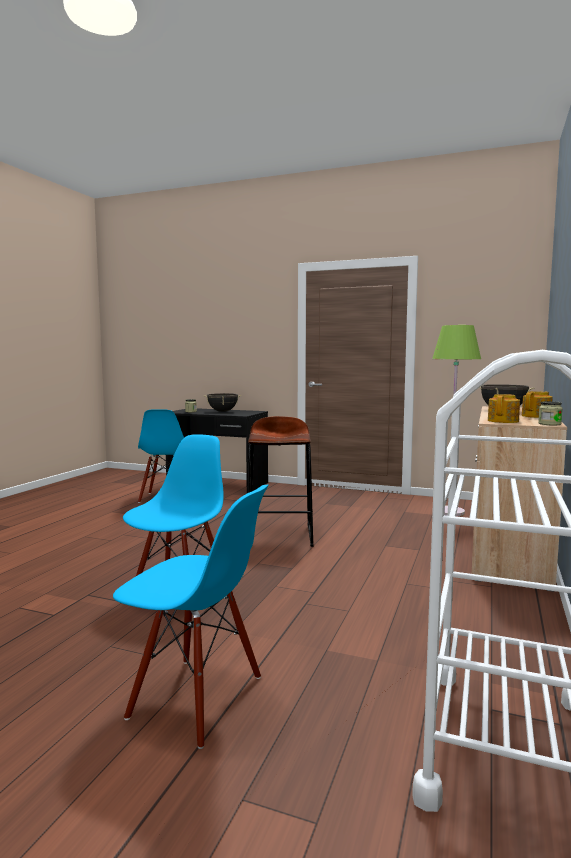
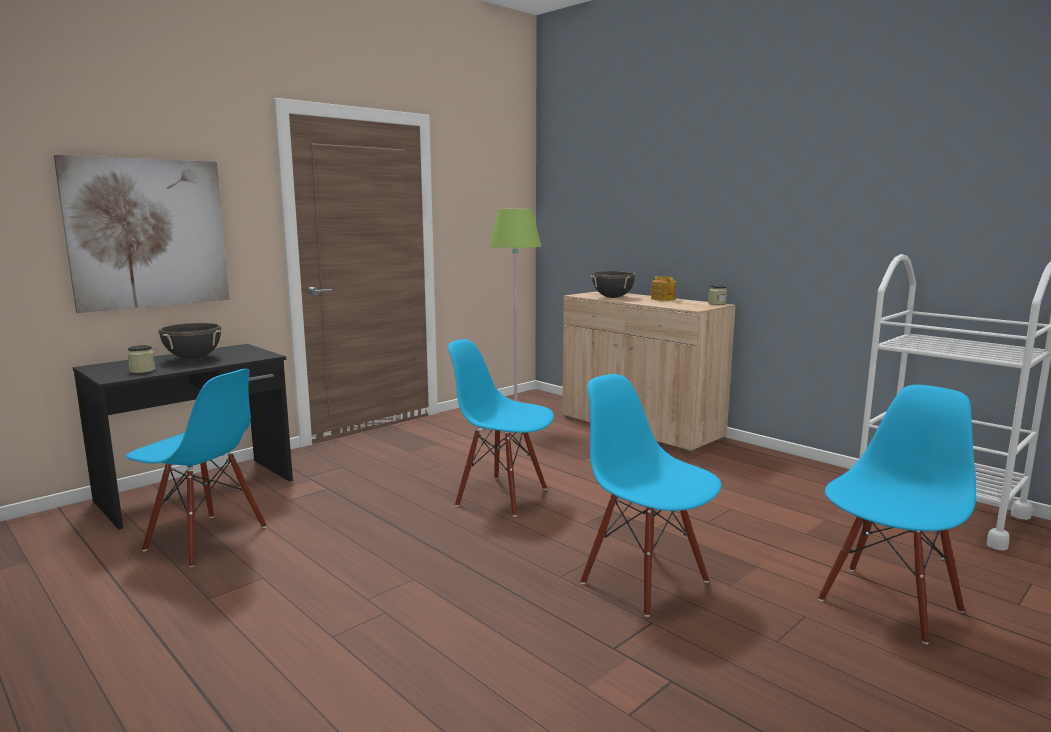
camera: 65 degrees left, 5 degrees up
(227, 345) = (148, 233): none -> picture
(280, 535) = (502, 496): brown stool -> blue chair
(503, 421) = (690, 306): teapot -> none

